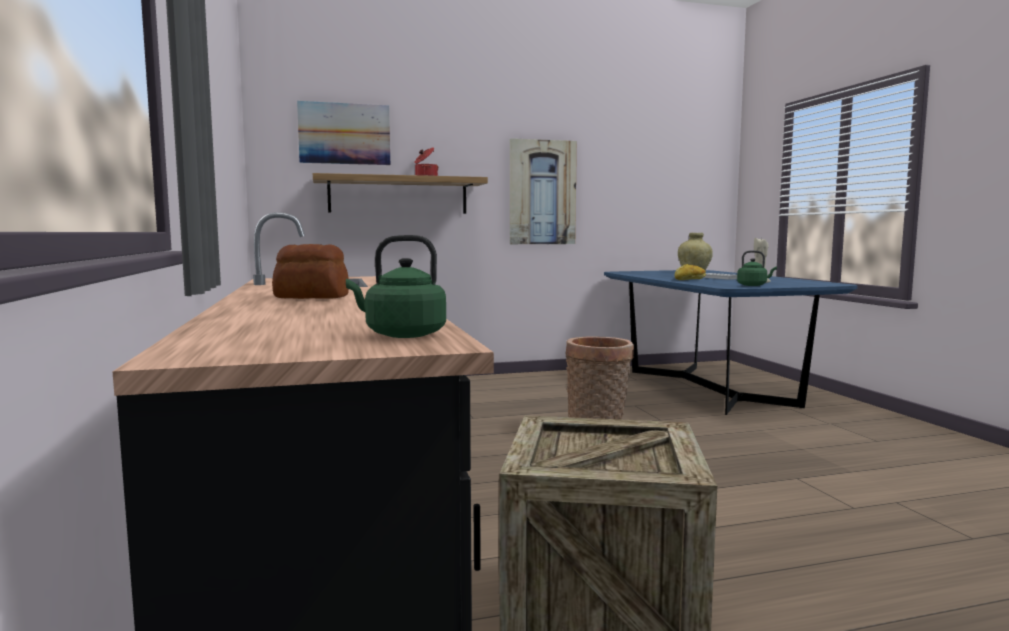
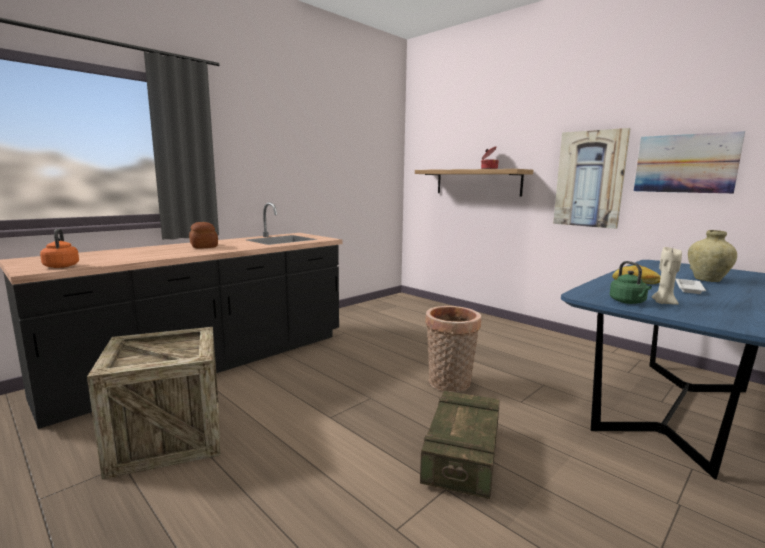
camera: 60 degrees right, 5 degrees up
(344, 133) = (450, 141): picture -> picture (685, 163)
(401, 335) = (62, 266): green kettle -> orange kettle
(747, 461) = (462, 457): none -> crate

